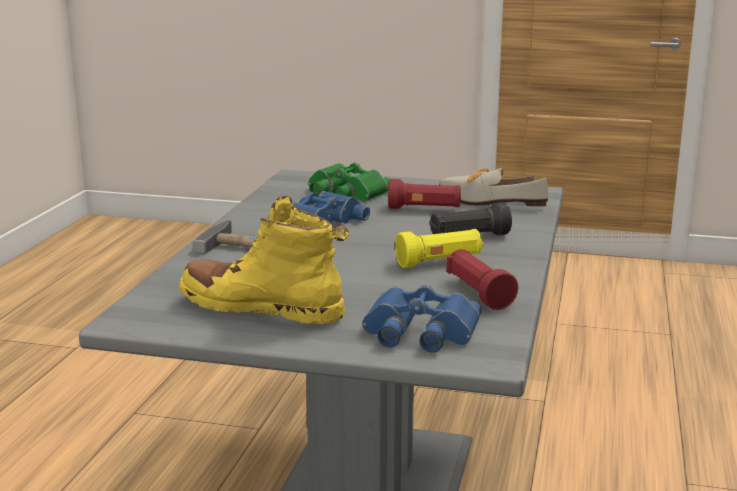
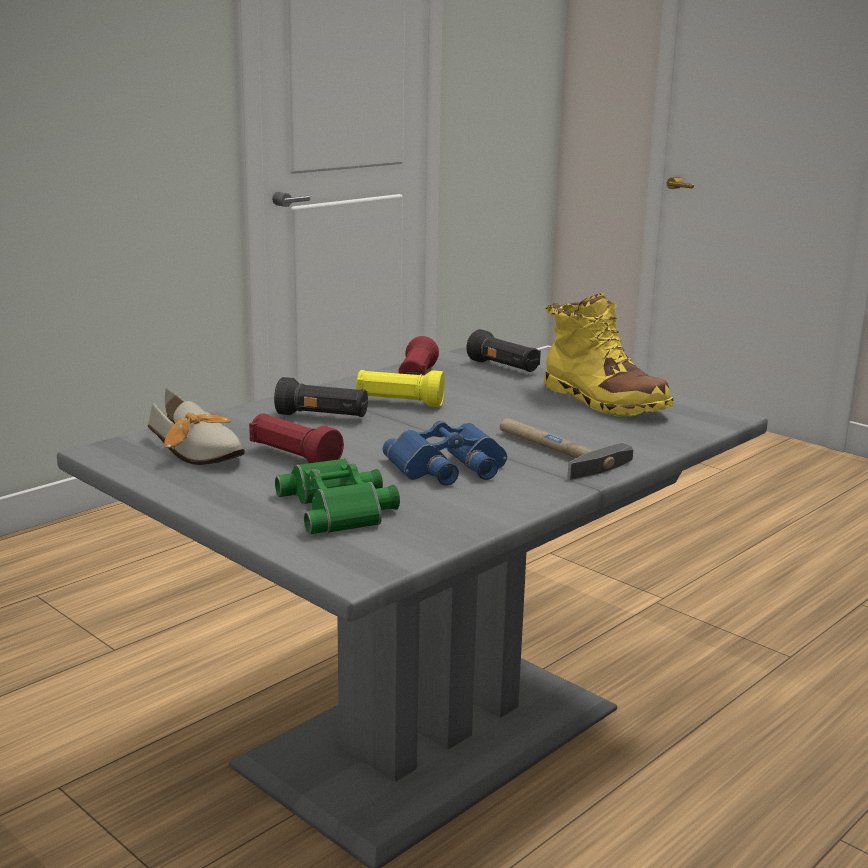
camera: 150 degrees left, 0 degrees up
(419, 332) = (503, 368): blue binoculars -> black flashlight

